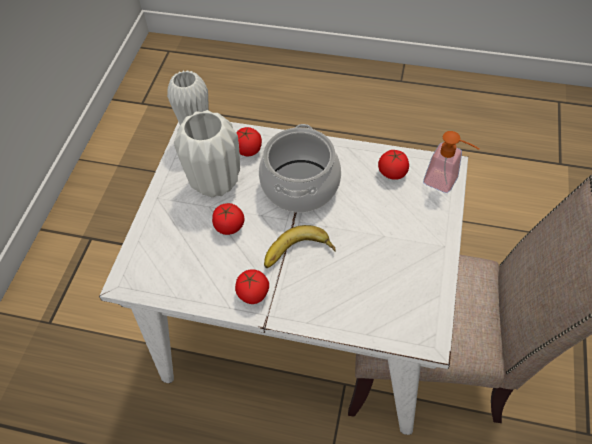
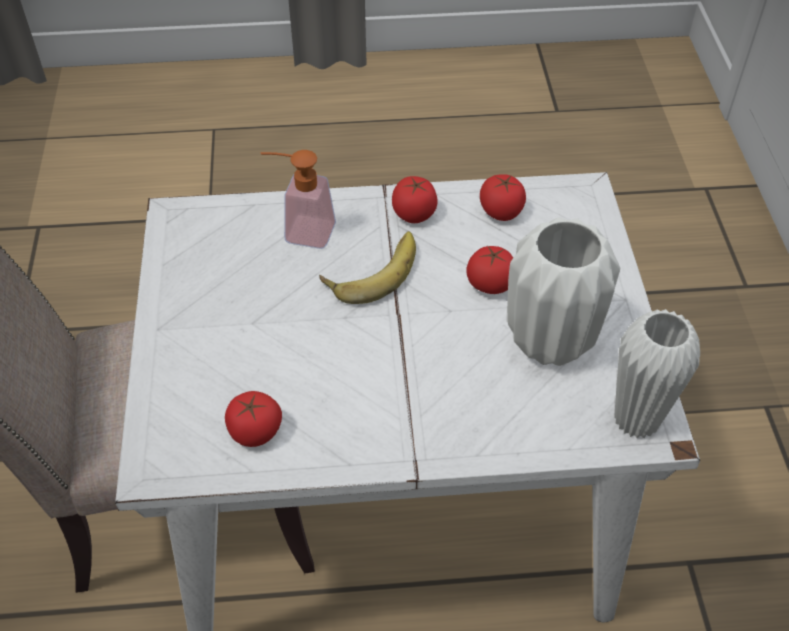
camera: 160 degrees right, 5 degrees down
(248, 150) = (528, 414): tomato -> tomato (501, 211)
(301, 186) = (407, 369): cooking pot -> none
(446, 182) = (156, 435): soap dispenser -> soap dispenser (301, 231)

